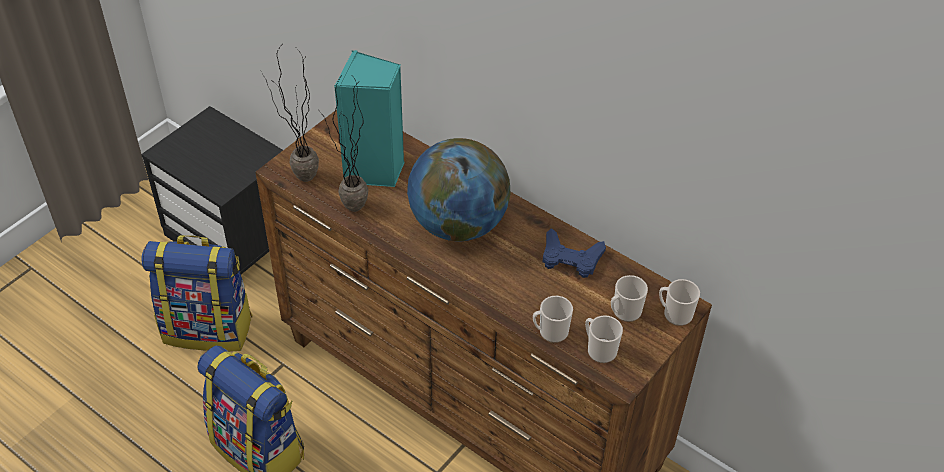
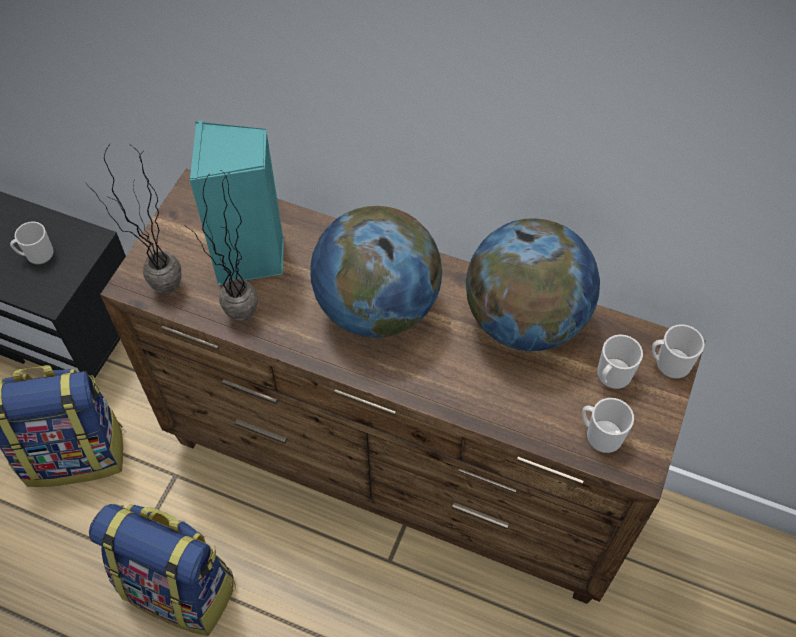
camera: 15 degrees left, 10 degrees up
(550, 332) = (535, 426): mug -> mug (37, 255)
(571, 258) = (525, 320): blue game controller -> globe

